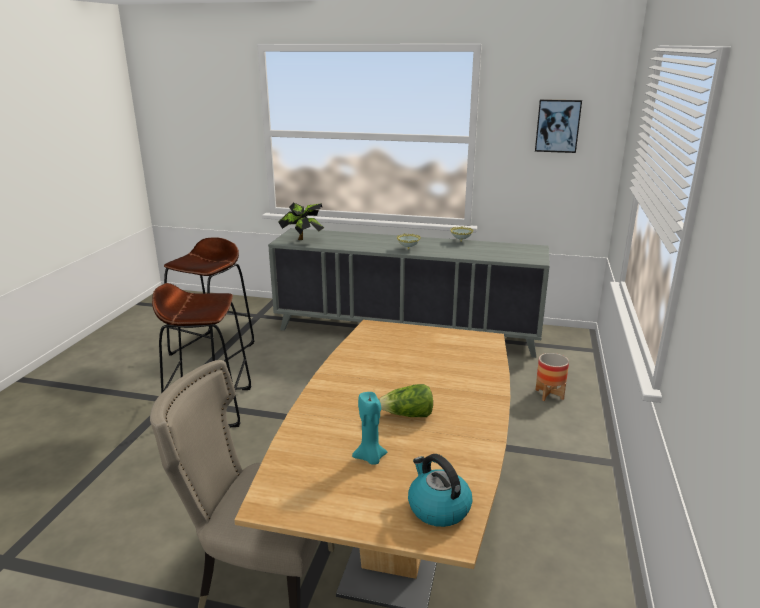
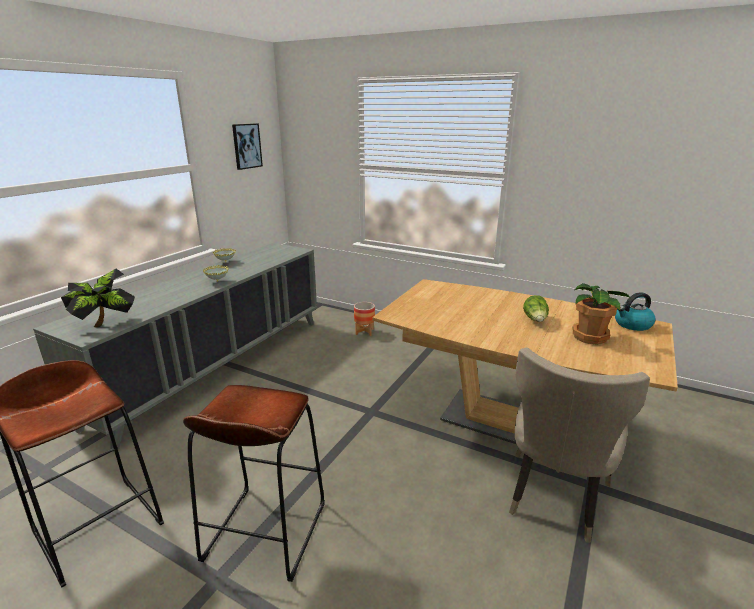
camera: 75 degrees left, 0 degrees up
(370, 458) = (590, 336): turquoise candle -> potted plant

